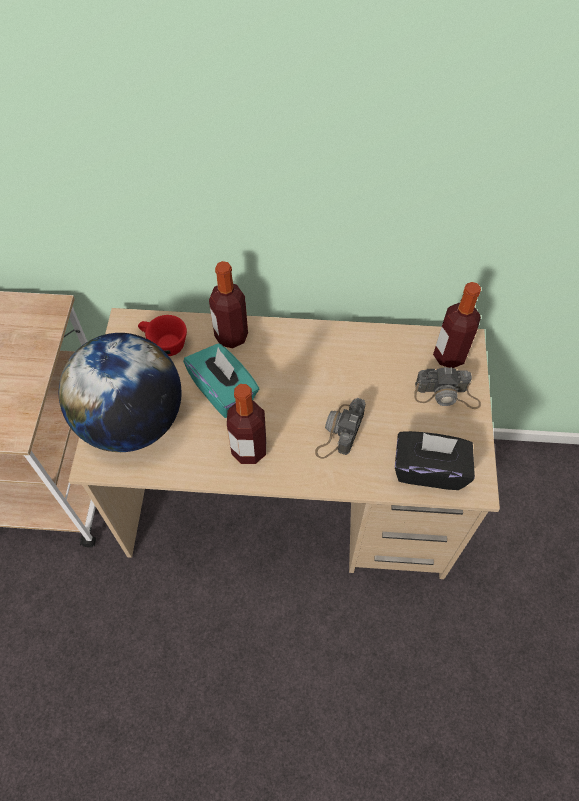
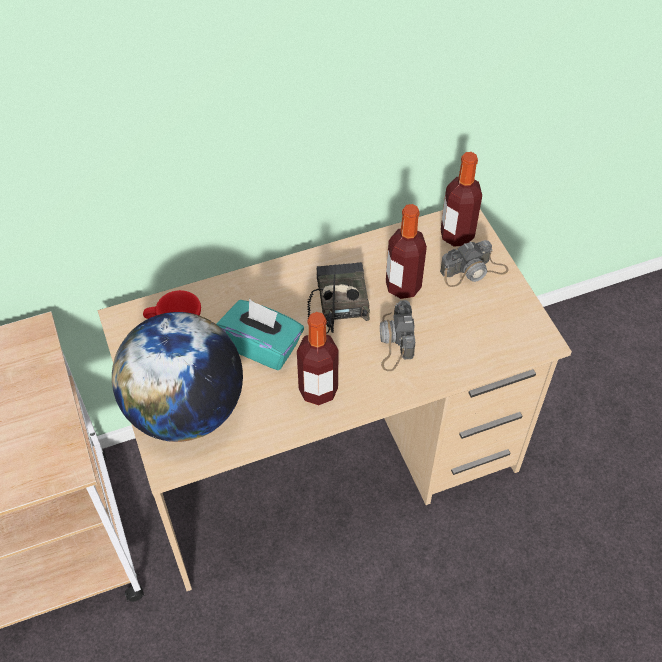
camera: 25 degrees left, 5 degrees down
(231, 336) = (240, 292): bottle -> bottle (403, 286)
(308, 377) = (337, 302): none -> radio
(429, 469) = (493, 342): black tissue box -> none

